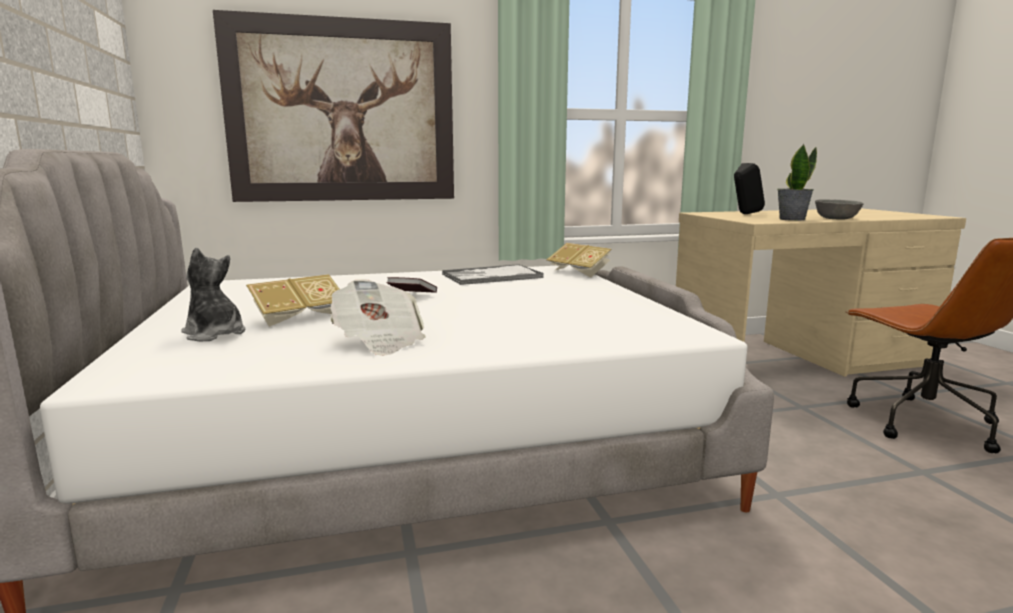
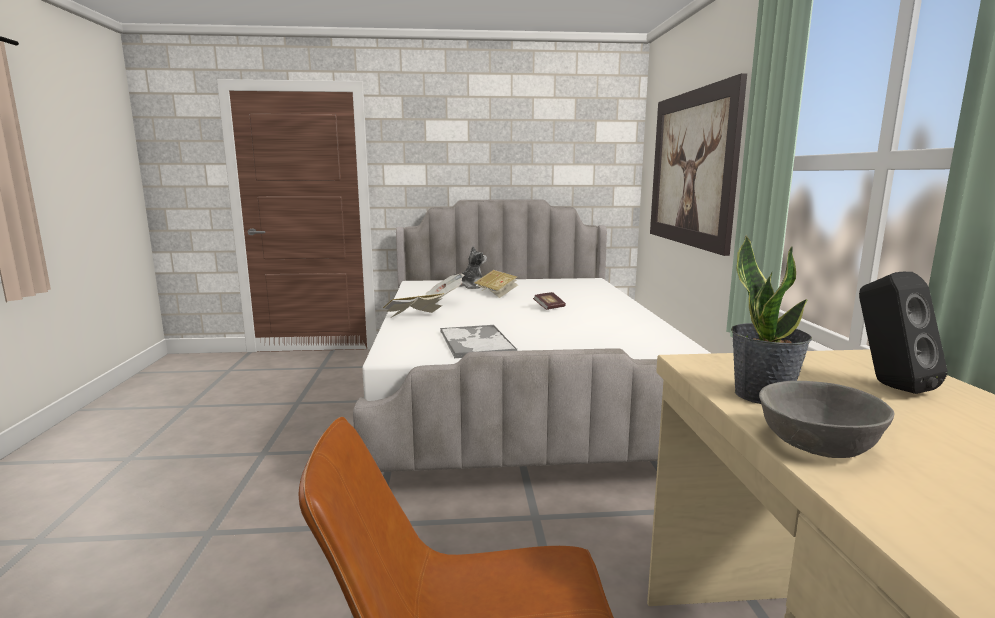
camera: 100 degrees right, 0 degrees up
(491, 276) = (625, 325): tray -> tray (475, 342)
(579, 272) = (654, 352): book -> book (414, 317)

